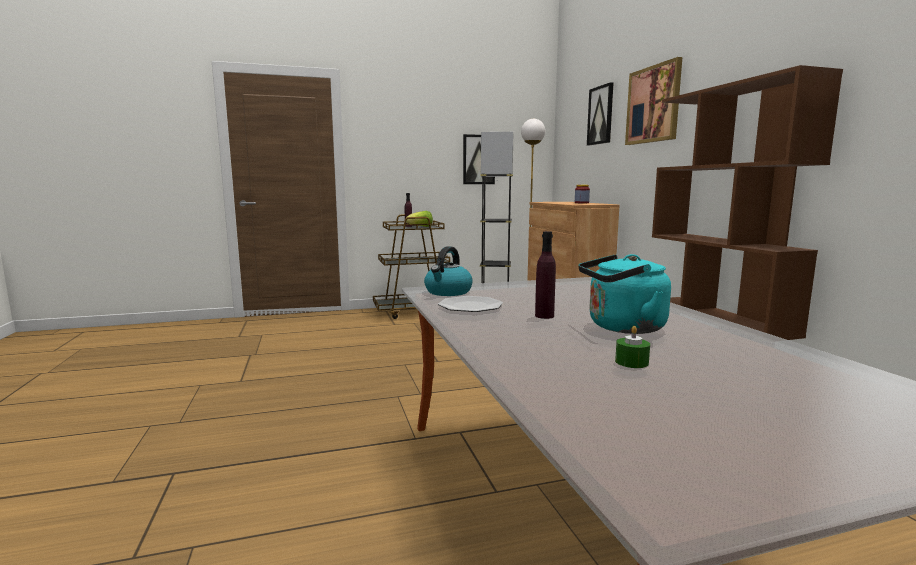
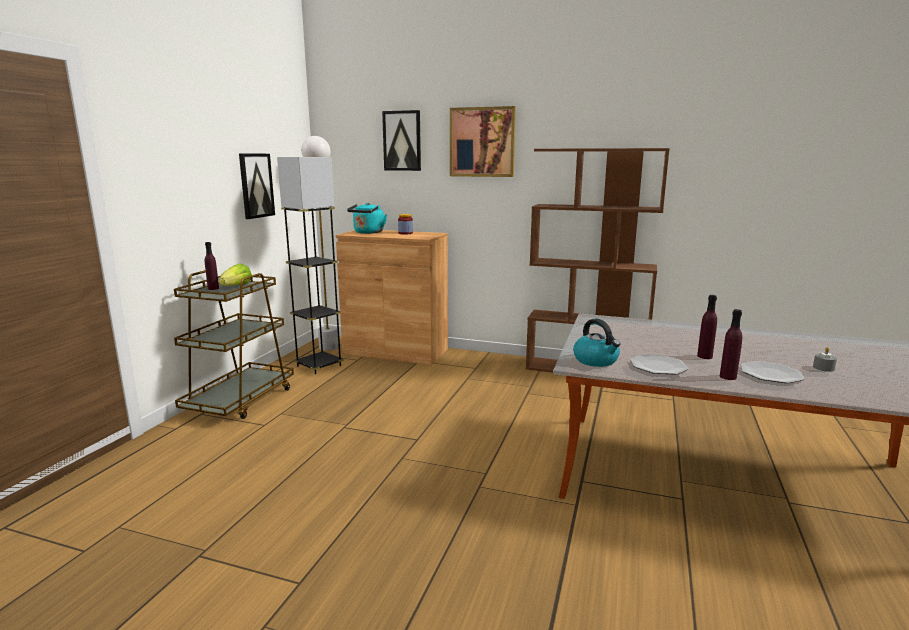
camera: 55 degrees left, 5 degrees up
(486, 327) = (728, 377): none -> purple bottle
(536, 340) = (770, 374): none -> plate
(622, 327) = (747, 349): turquoise kettle -> turquoise kettle (368, 232)
(631, 362) = (823, 368): green candle -> grey candle

